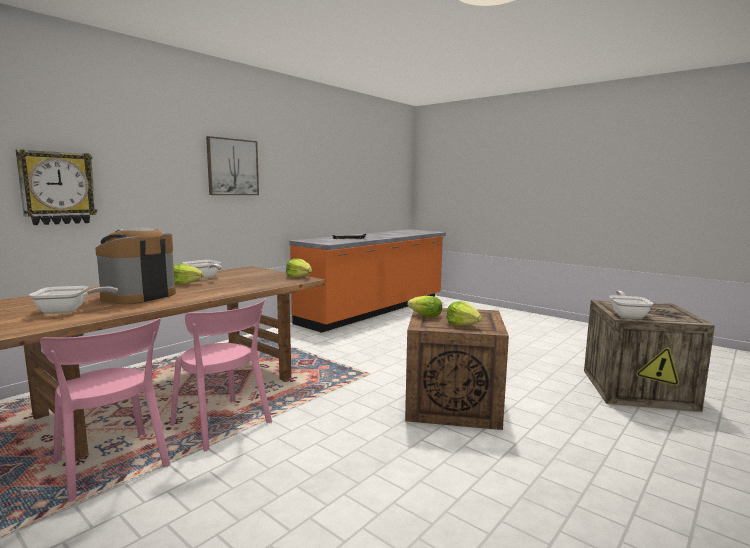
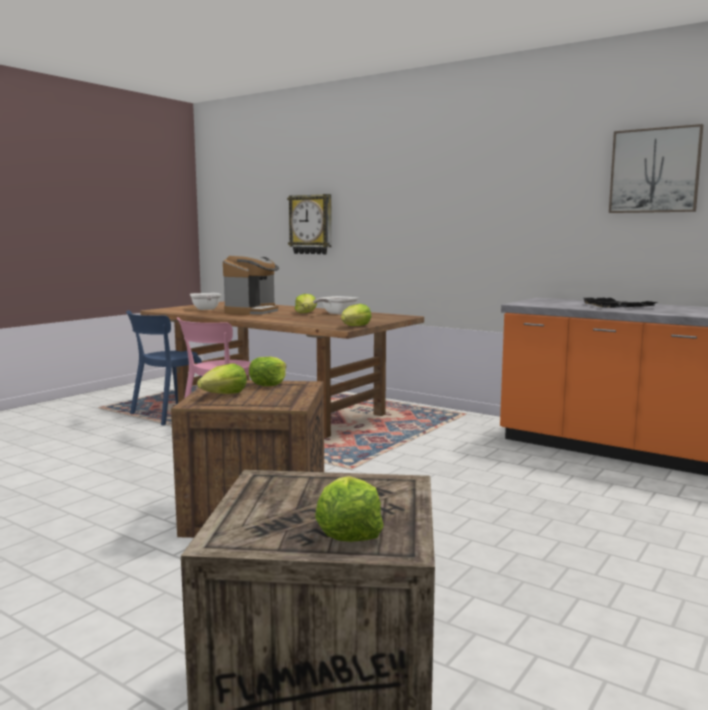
camera: 85 degrees right, 0 degrees up
(112, 467) = (167, 414): pink chair -> blue chair
(138, 296) = (252, 312): coffee machine -> coffee machine turned 90 degrees clockwise
(232, 167) = (461, 194): picture -> picture (654, 170)
(627, 315) = (278, 484): frying pan -> none
(662, 309) = (348, 532): none -> lettuce

